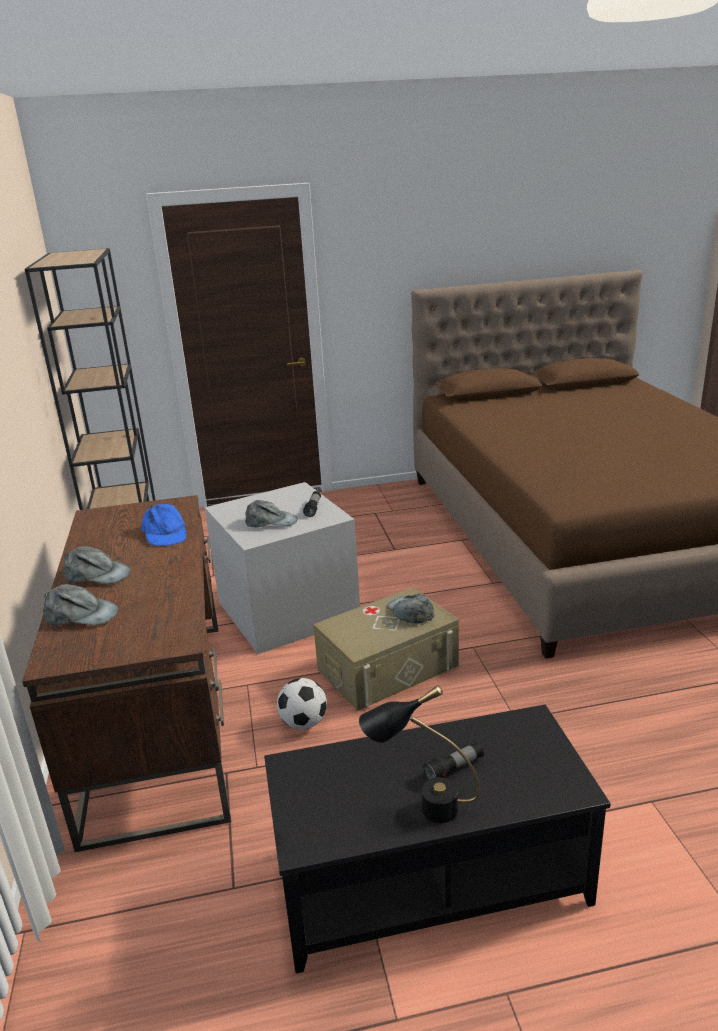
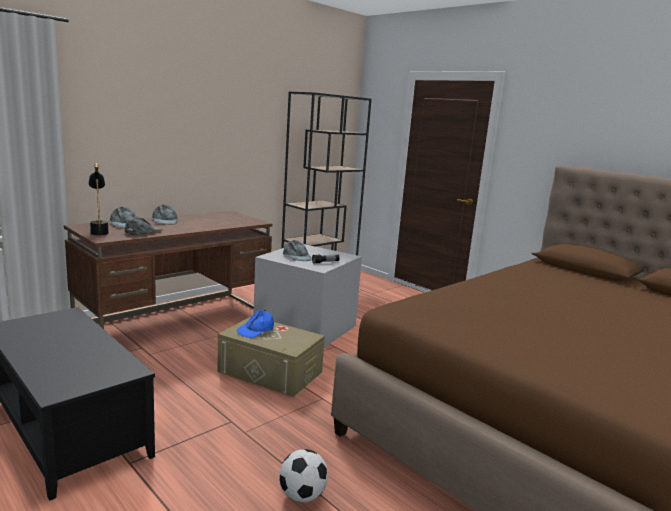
camera: 55 degrees right, 10 degrees down
(165, 533) = (218, 224): blue cap -> blue cap (256, 330)
(304, 723) = (195, 358): football -> football (302, 496)
(410, 611) = (290, 339): grey cap -> grey cap (143, 232)
(421, 808) = (33, 349): black table lamp -> black table lamp (99, 231)
(454, 768) = (72, 353): flashlight -> none

